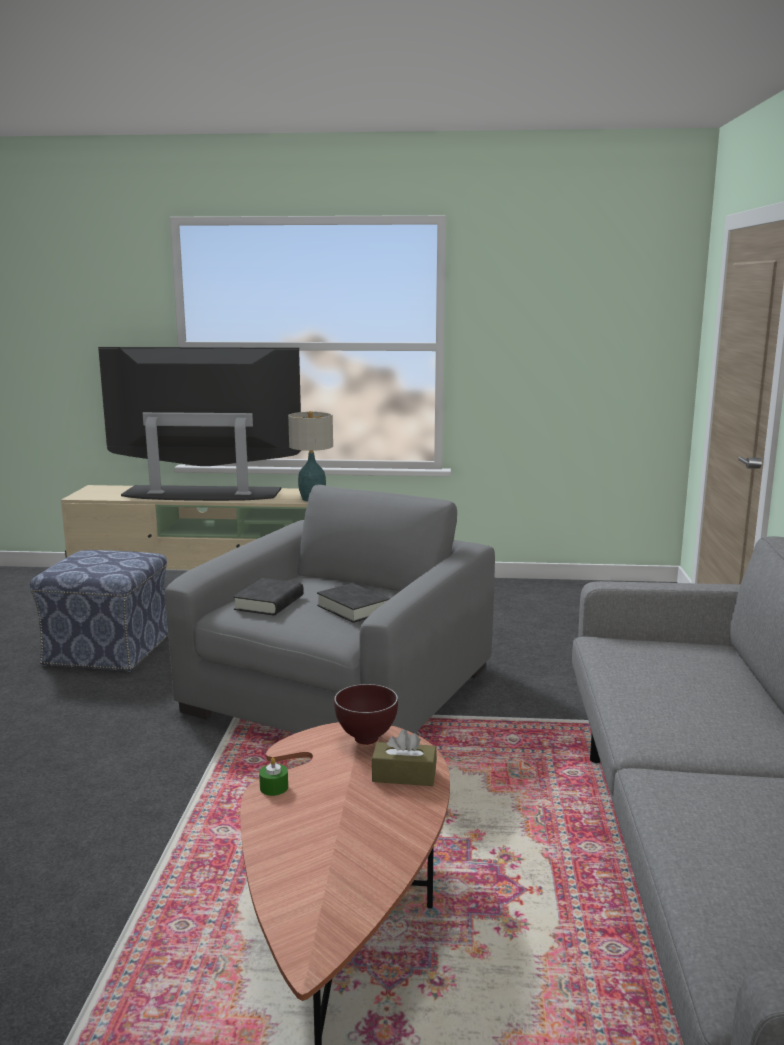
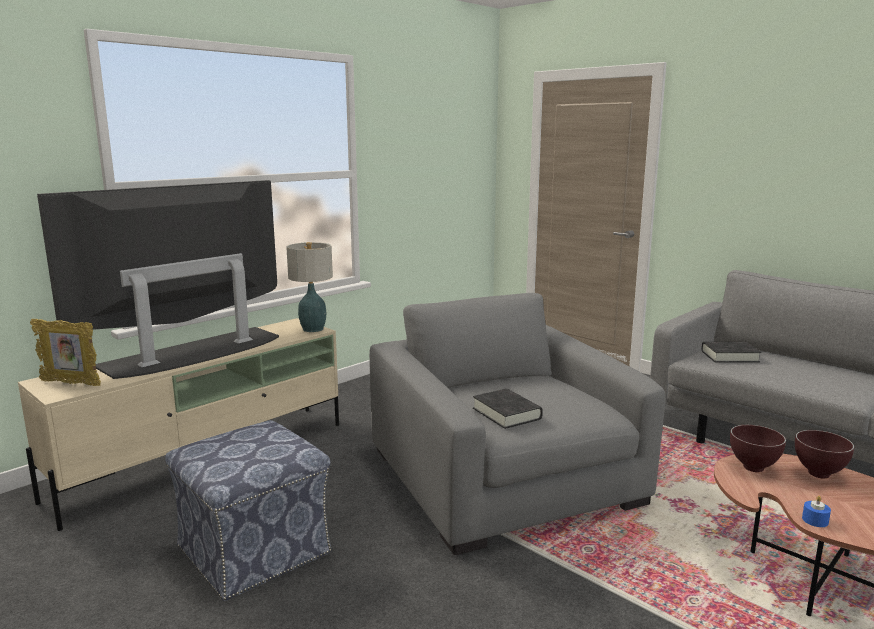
camera: 50 degrees left, 0 degrees up
(100, 492) = (71, 383): none -> picture frame
(274, 787) = (815, 520): green candle -> blue candle
(354, 608) = (560, 394): black book -> black book (729, 356)
(404, 775) = (818, 474): brown tissue box -> brown bowl

